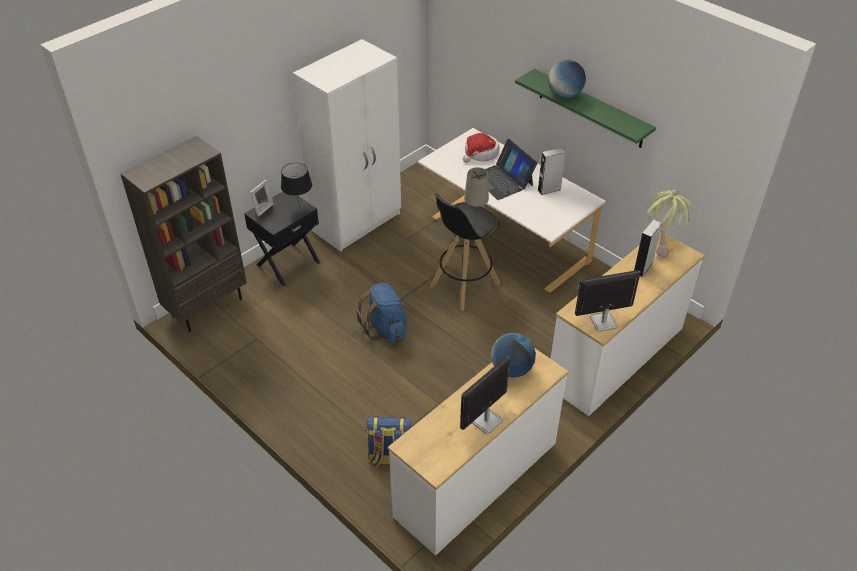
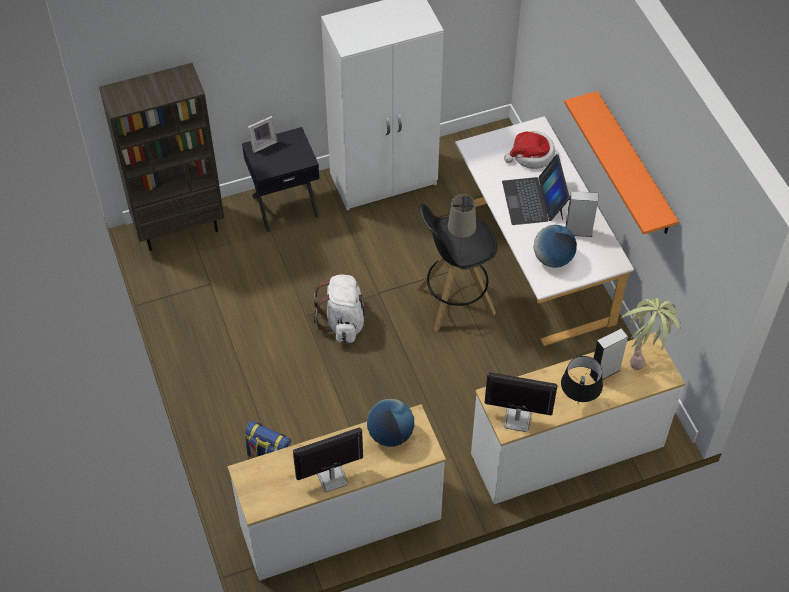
camera: 25 degrees right, 10 degrees up
(299, 207) = (301, 156): black table lamp -> black table lamp (578, 404)
(386, 329) = (344, 322): blue backpack -> white backpack
(564, 95) = (605, 141): globe -> globe (553, 259)
(590, 109) = (634, 165): green shelf -> orange shelf

